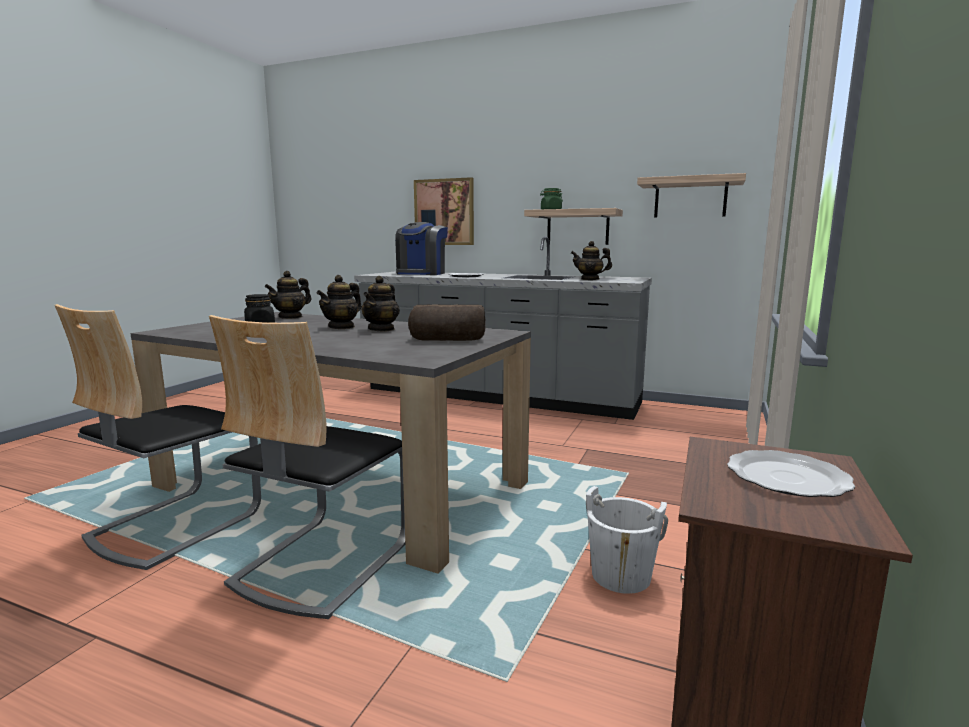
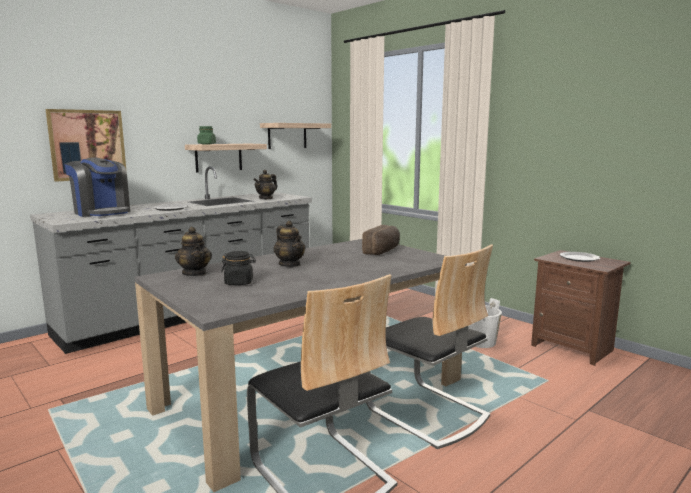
camera: 65 degrees left, 0 degrees up
(382, 329) = (318, 258): teapot -> none

